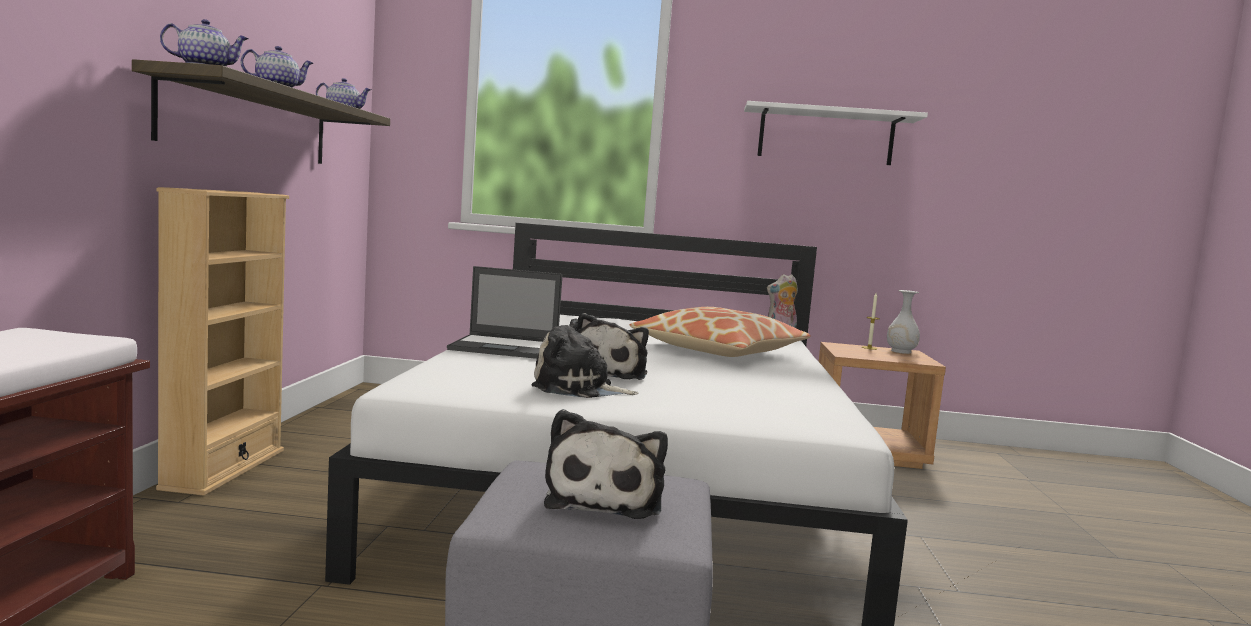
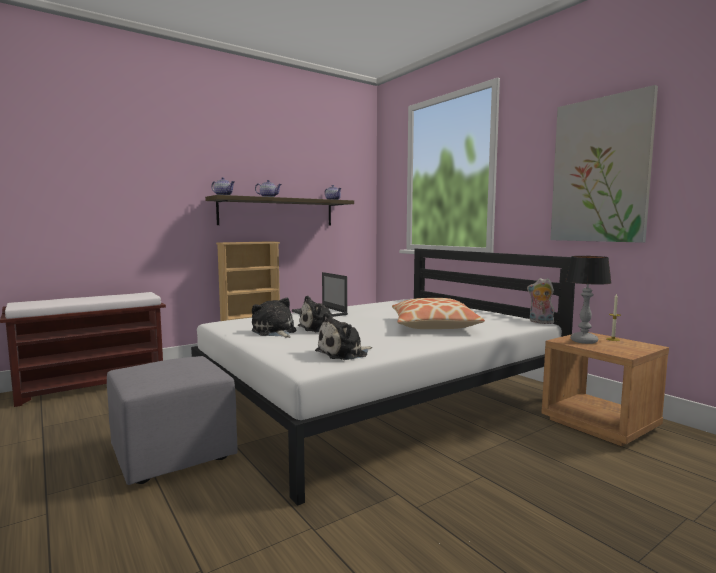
camera: 50 degrees right, 0 degrees up
(606, 499) = (163, 371): plush toy -> plush toy (344, 353)
(826, 136) = (600, 170): white shelf -> picture
(861, 353) = (583, 341): none -> table lamp
(900, 351) = (637, 345): white vase -> none

